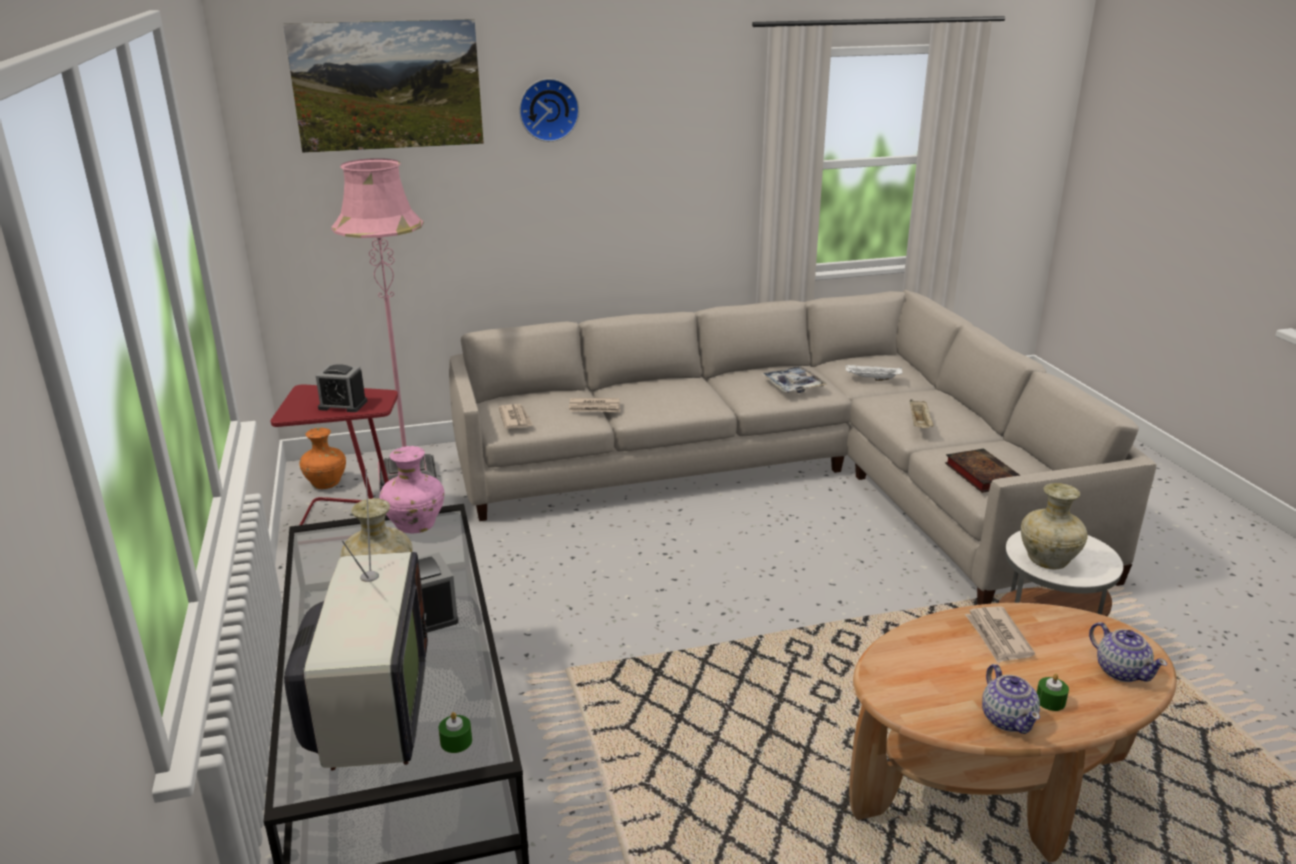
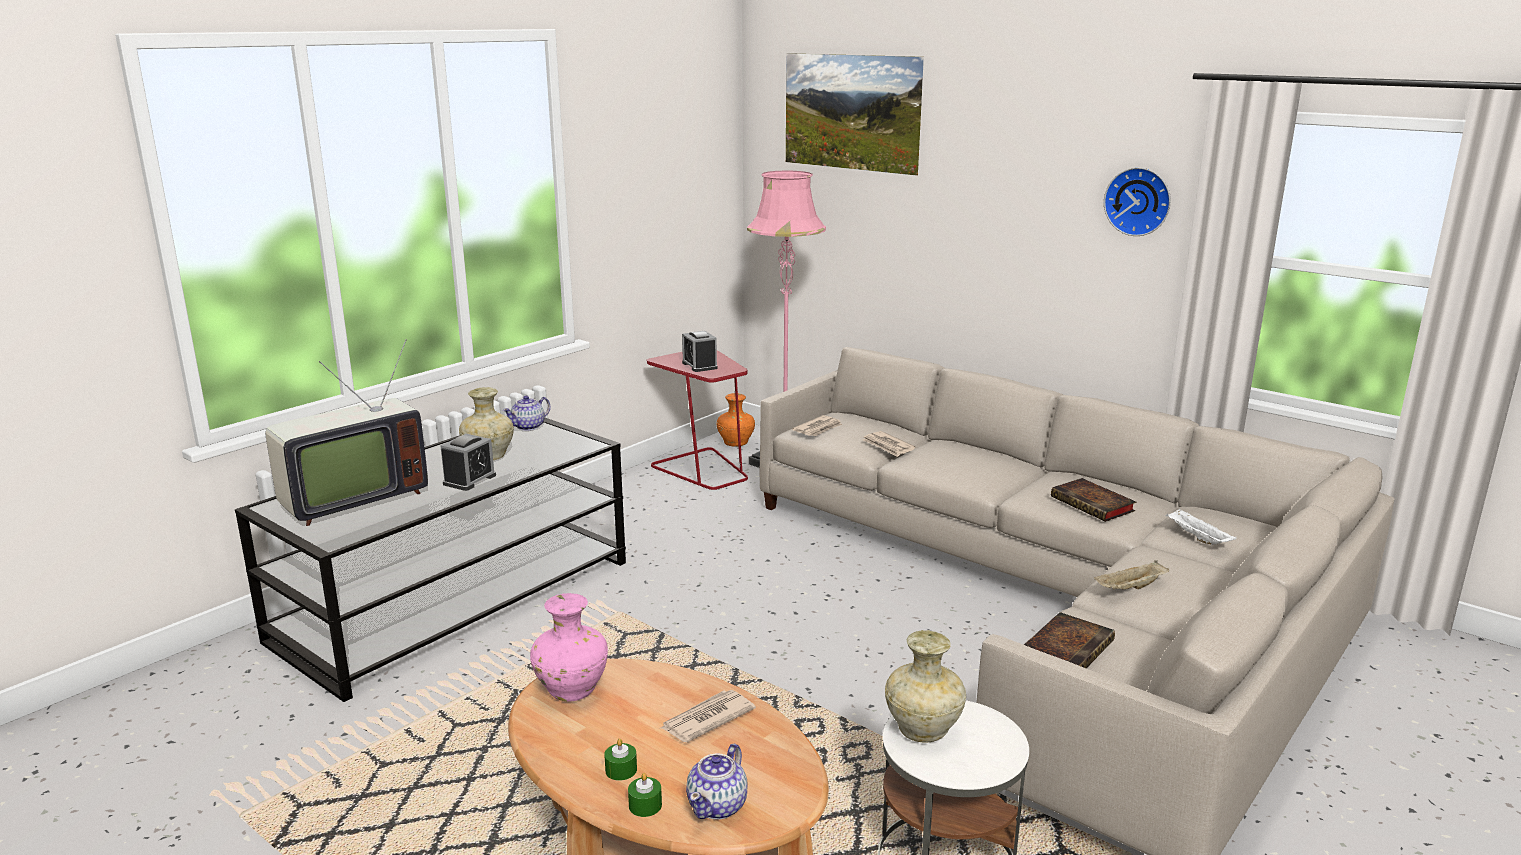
camera: 55 degrees right, 5 degrees down
(415, 525) = (572, 440): pink vase -> pink vase (573, 689)
(456, 741) = (337, 531): green candle -> green candle (645, 805)
(548, 109) = (978, 150): wall clock -> wall clock (1138, 201)
(792, 385) = (1094, 505): tray -> book
(1007, 719) = (570, 751): teapot -> teapot (529, 426)

